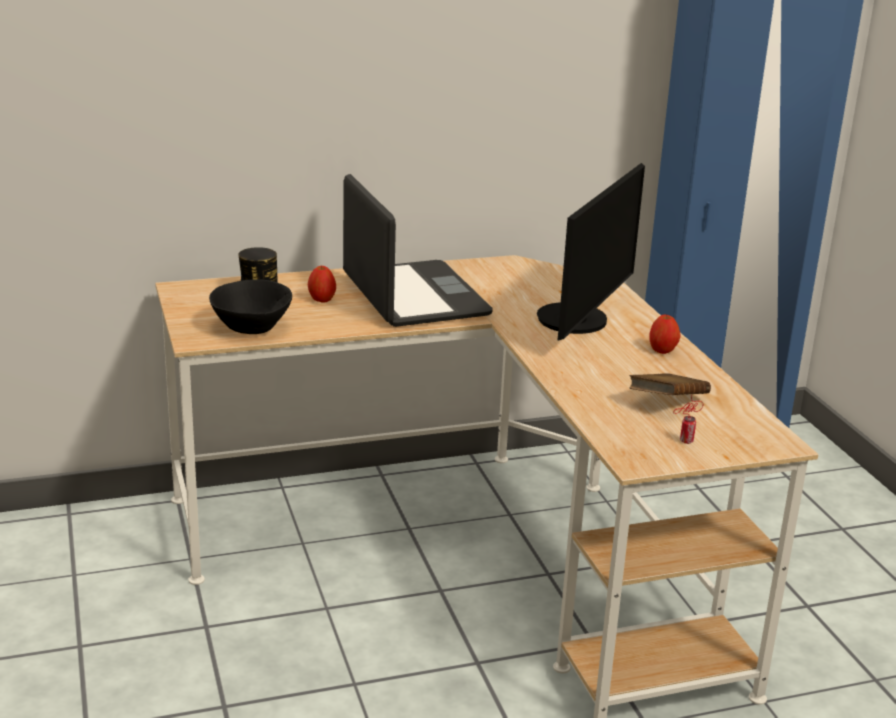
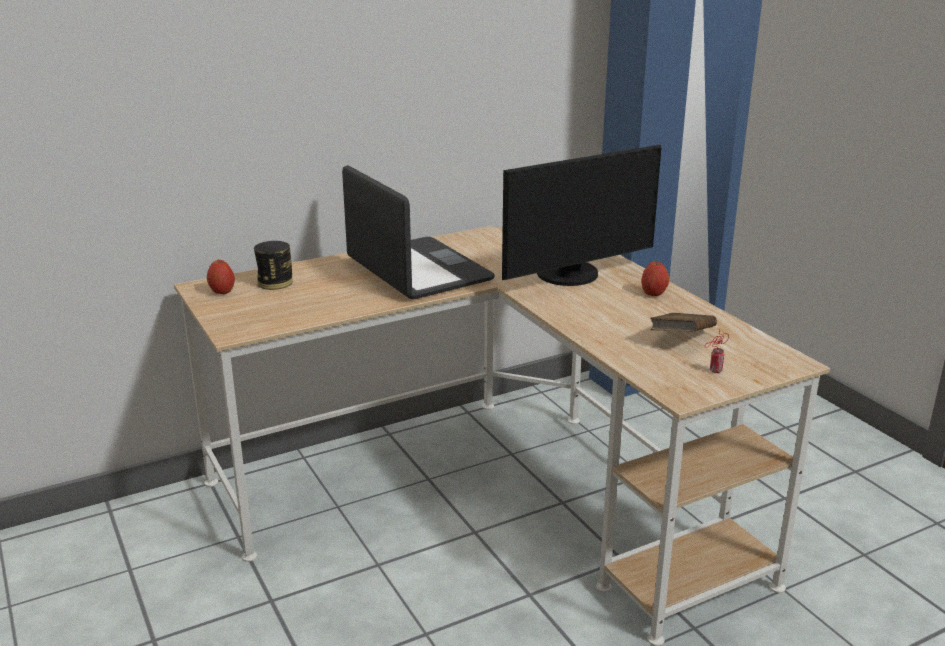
camera: 10 degrees left, 0 degrees up
(250, 327) = (280, 315): black bowl -> none
(322, 299) = (336, 282): apple -> apple (222, 291)
(580, 321) = (571, 276): monitor -> monitor turned 45 degrees clockwise

